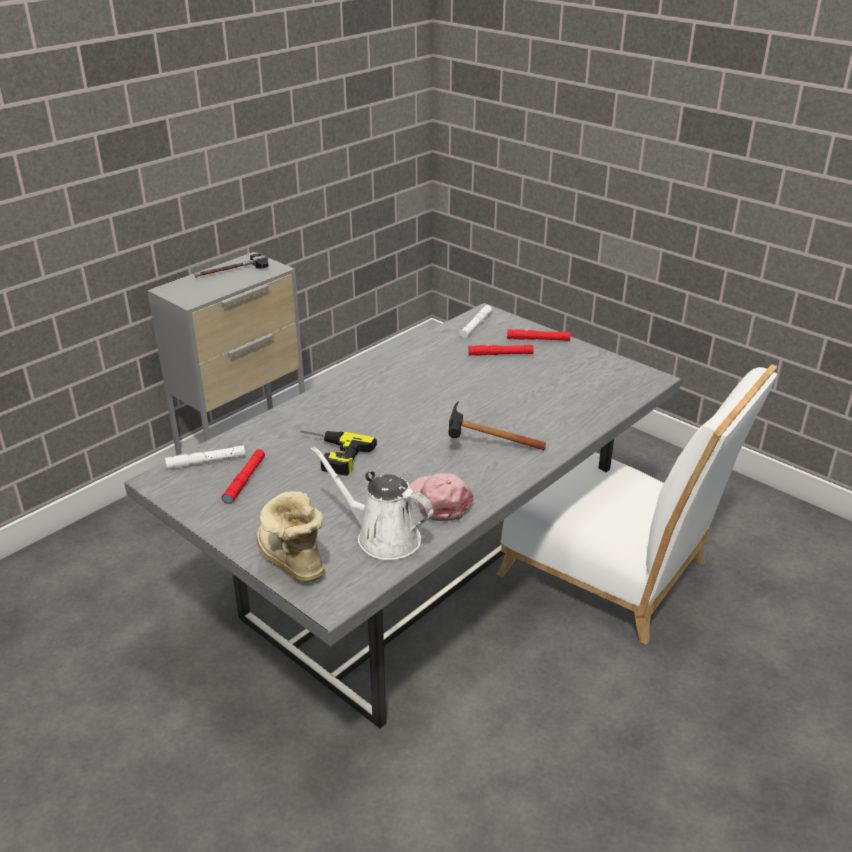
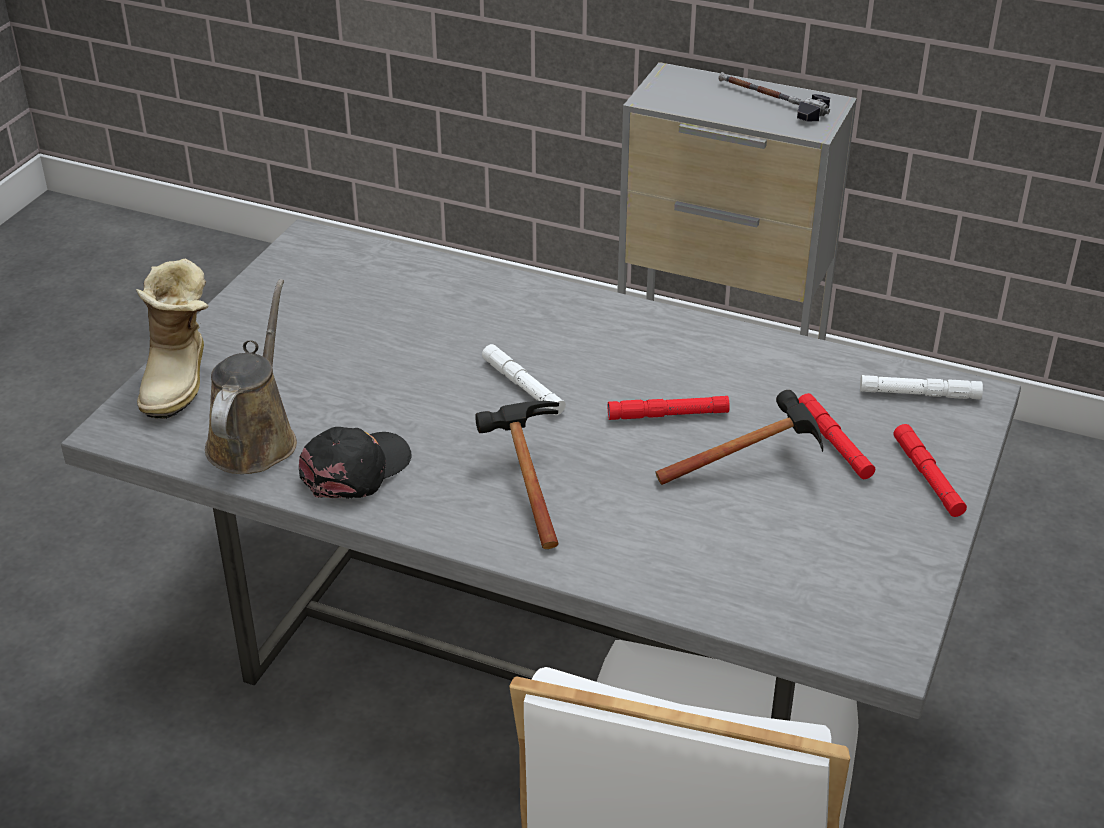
camera: 70 degrees right, 5 degrees up
(206, 461) = (362, 259): white flashlight -> white flashlight (523, 386)
(244, 480) = (335, 298): red flashlight -> red flashlight (668, 414)
(290, 562) = (180, 379): boot -> boot turned 150 degrees clockwise
(329, 455) = (425, 347): power drill -> none
(382, 537) = (254, 438): white watering can -> brown watering can
(439, 501) = (356, 469): pink cap -> black cap
(504, 377) = (754, 462): none -> hammer

